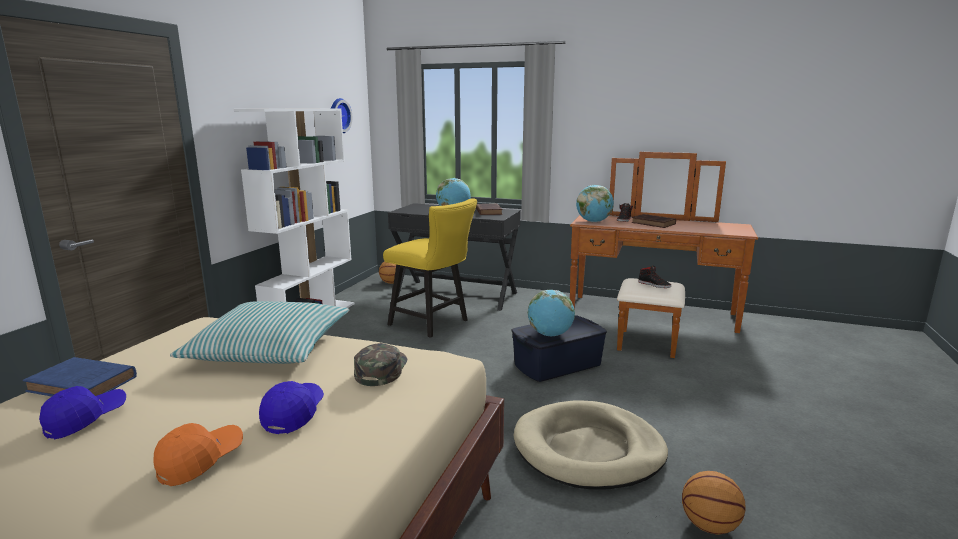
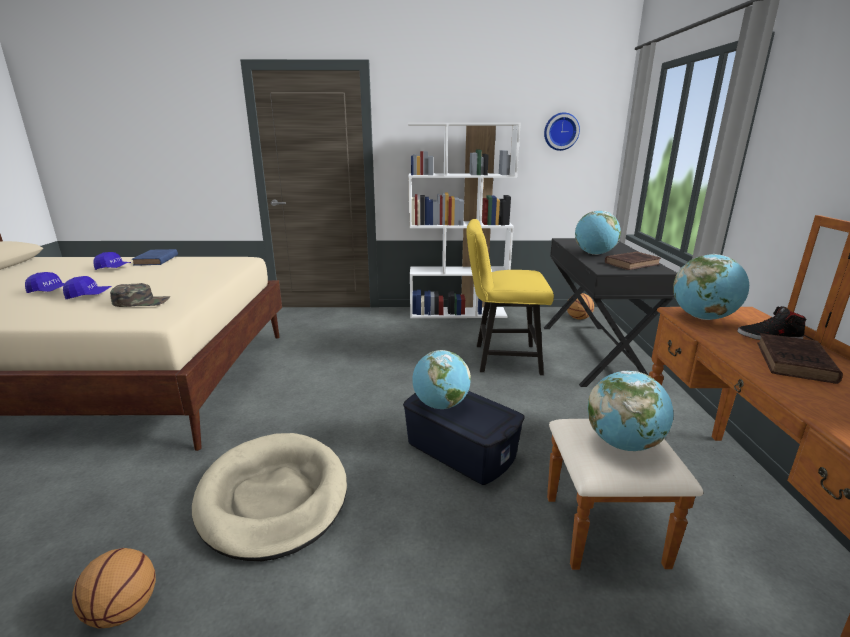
camera: 70 degrees right, 5 degrees up
(201, 461) = (50, 292): orange cap -> blue cap
(270, 348) = (195, 276): pillow -> none
(433, 323) = (501, 359): yellow chair -> yellow chair turned 75 degrees clockwise
(654, 285) = (623, 443): black shoe -> globe

